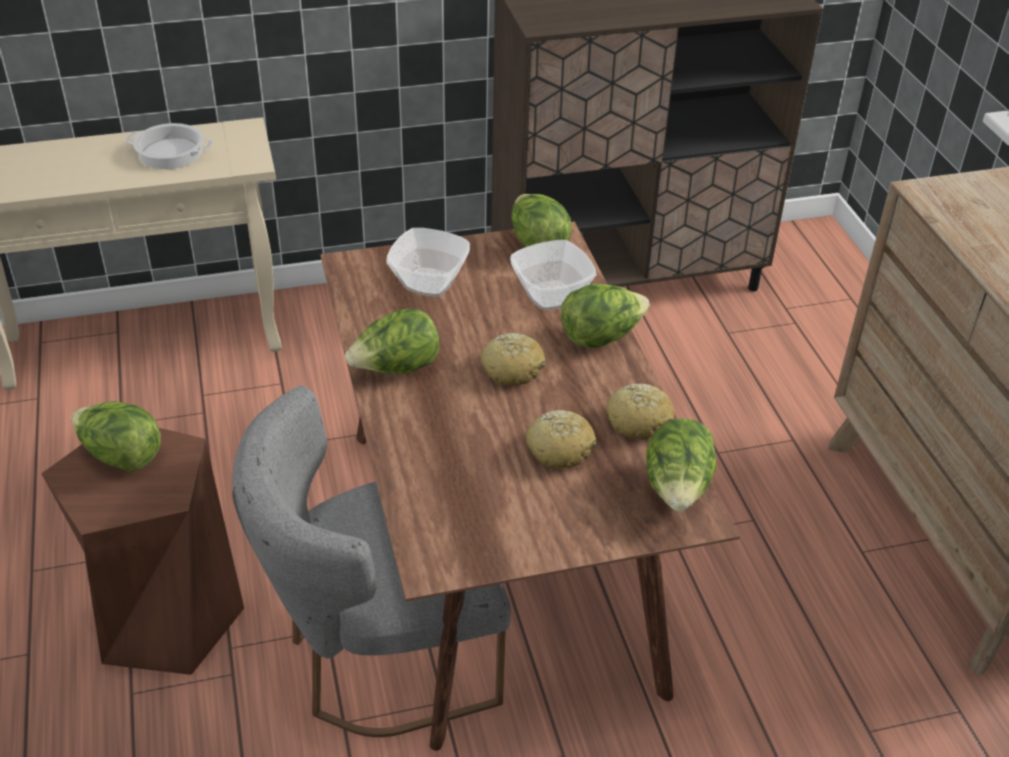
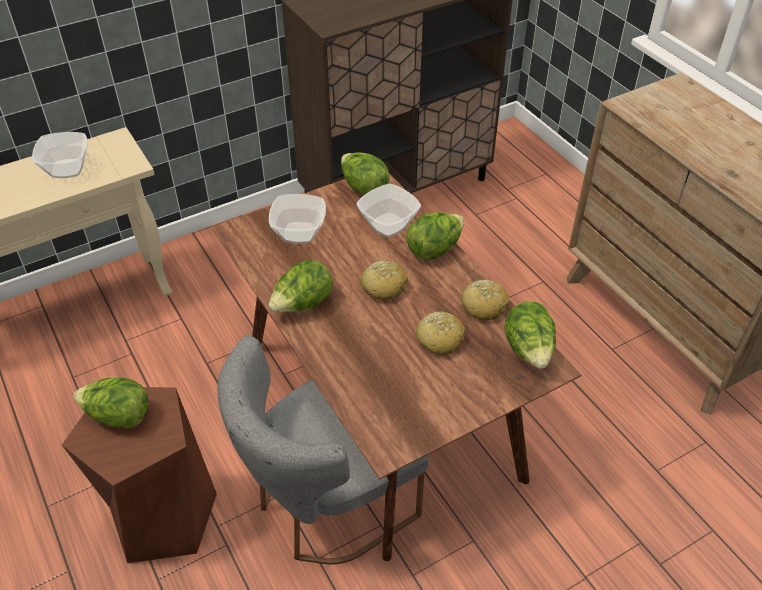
camera: 15 degrees left, 5 degrees up
(170, 153) = (66, 169): cooking pot -> bowl

